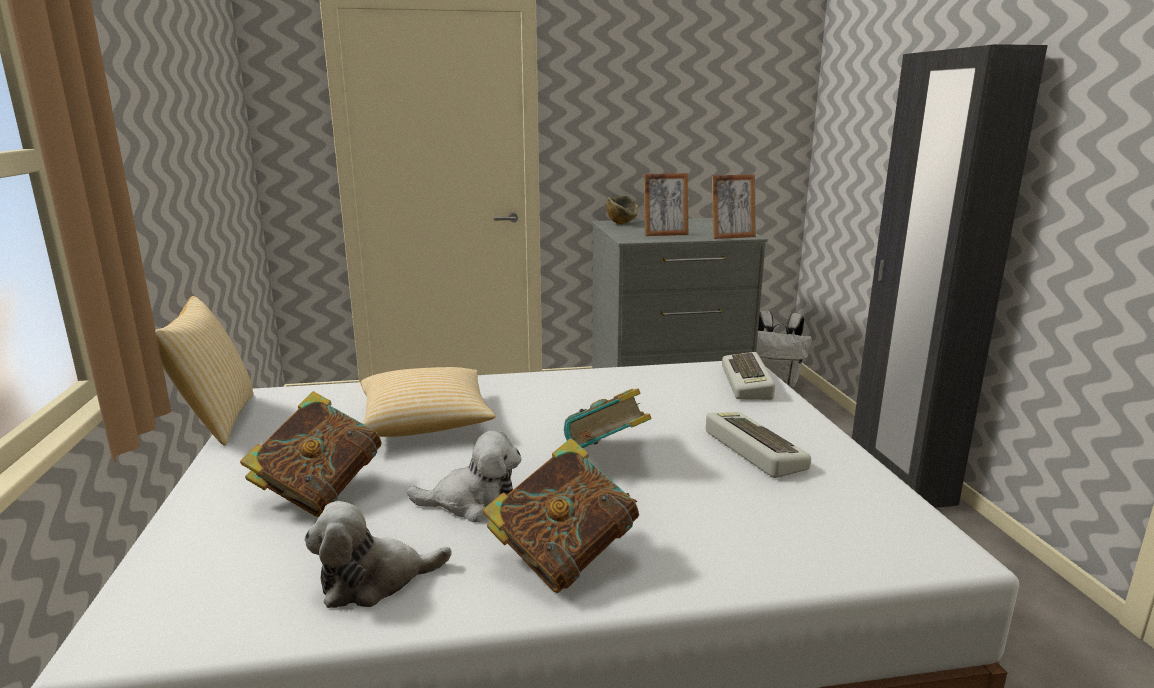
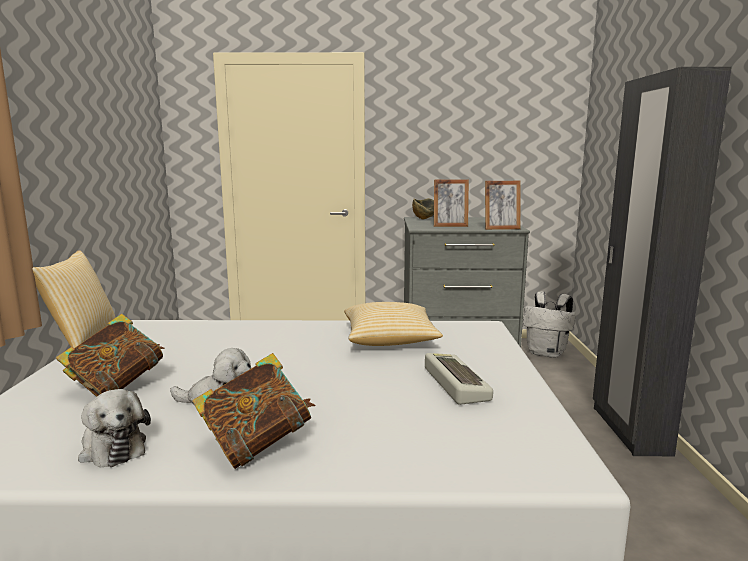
camera: 10 degrees right, 5 degrees down
(374, 581) = (112, 447): plush toy -> plush toy turned 120 degrees counterclockwise
(426, 422) = (221, 348): pillow -> pillow (390, 340)
(606, 455) = (337, 379): book -> none
(749, 383) = (482, 337): keyboard -> none

